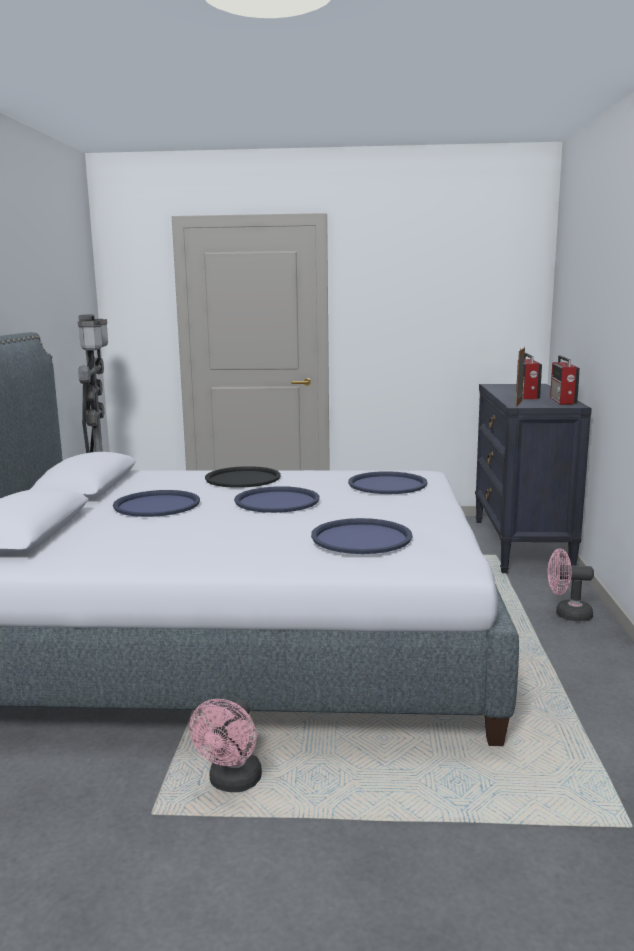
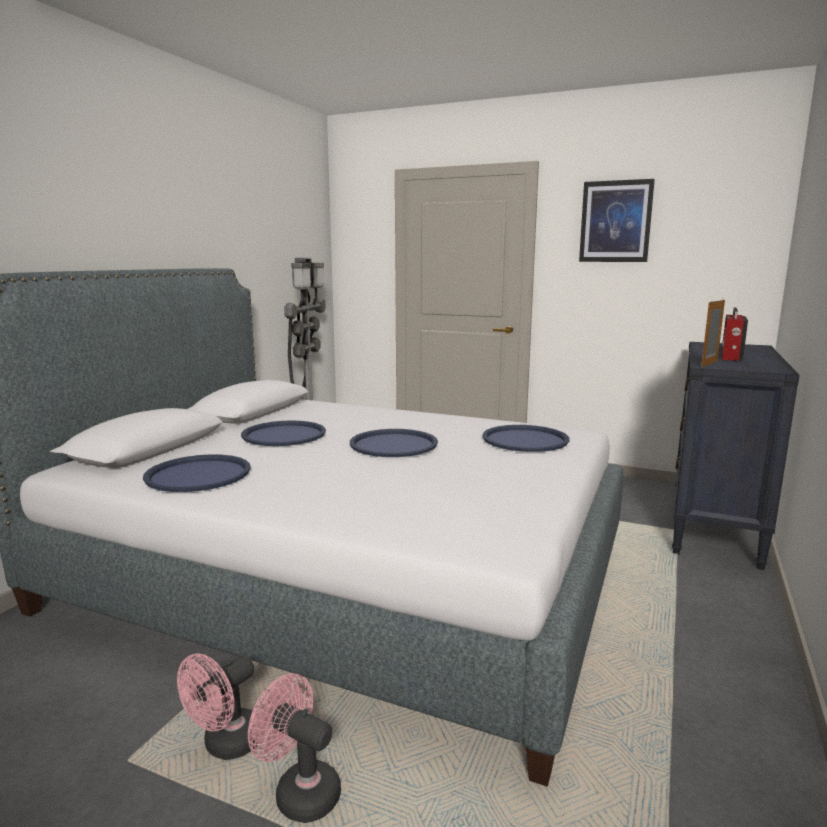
camera: 20 degrees right, 0 degrees up
(242, 478) = (390, 418): black tray -> none
(361, 538) = (428, 498): blue tray -> blue tray (198, 474)
(404, 273) = (615, 221): none -> picture
(562, 401) = (769, 364): radio -> none
(567, 614) = (728, 619): pink fan -> pink fan (299, 791)

